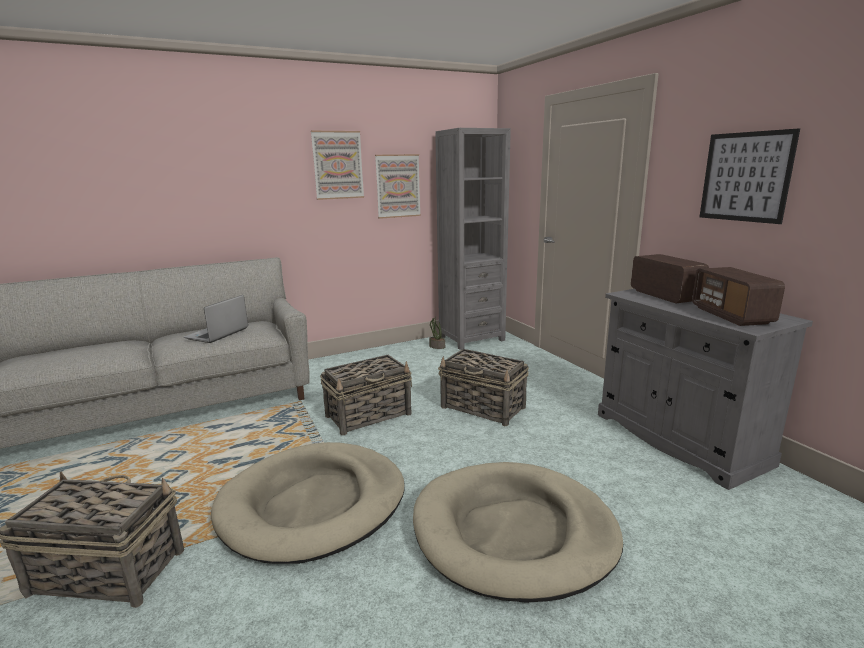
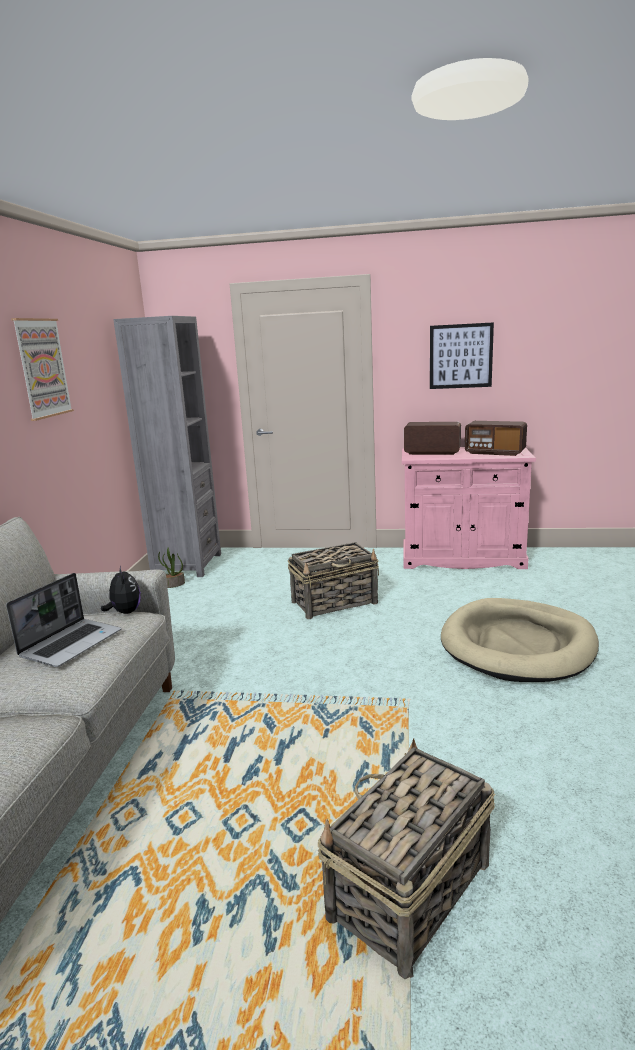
camera: 55 degrees left, 0 degrees up
(217, 334) = (71, 643): laptop -> laptop turned 120 degrees counterclockwise
(269, 332) = (125, 612): none -> plush toy
(313, 504) = (404, 724): beige dog bed -> none
(369, 415) = (271, 657): basket -> none
(398, 186) = (93, 392): picture -> none
(678, 438) = (462, 559): grey cabinet -> pink cabinet

